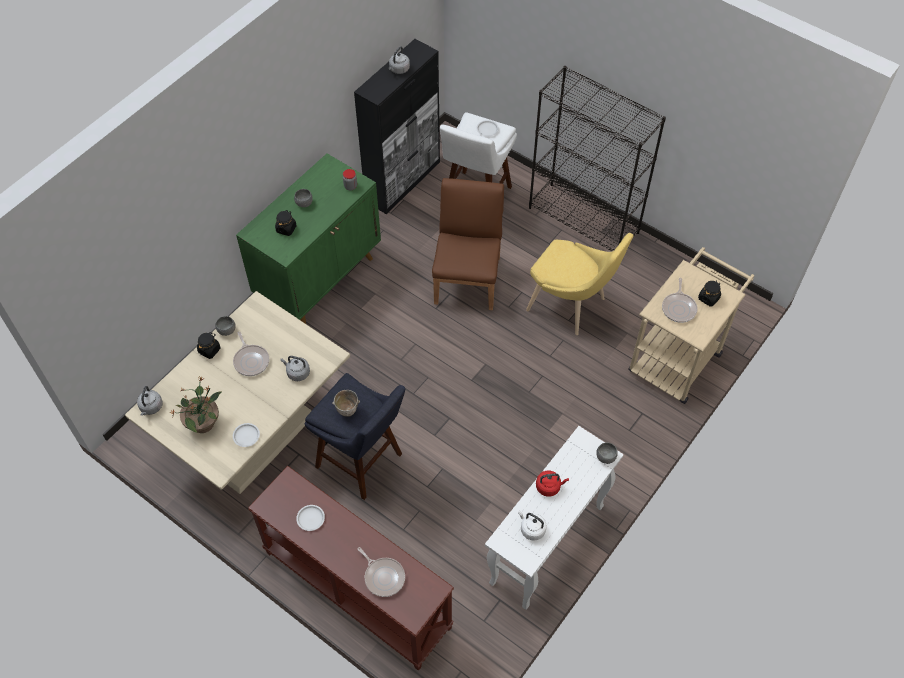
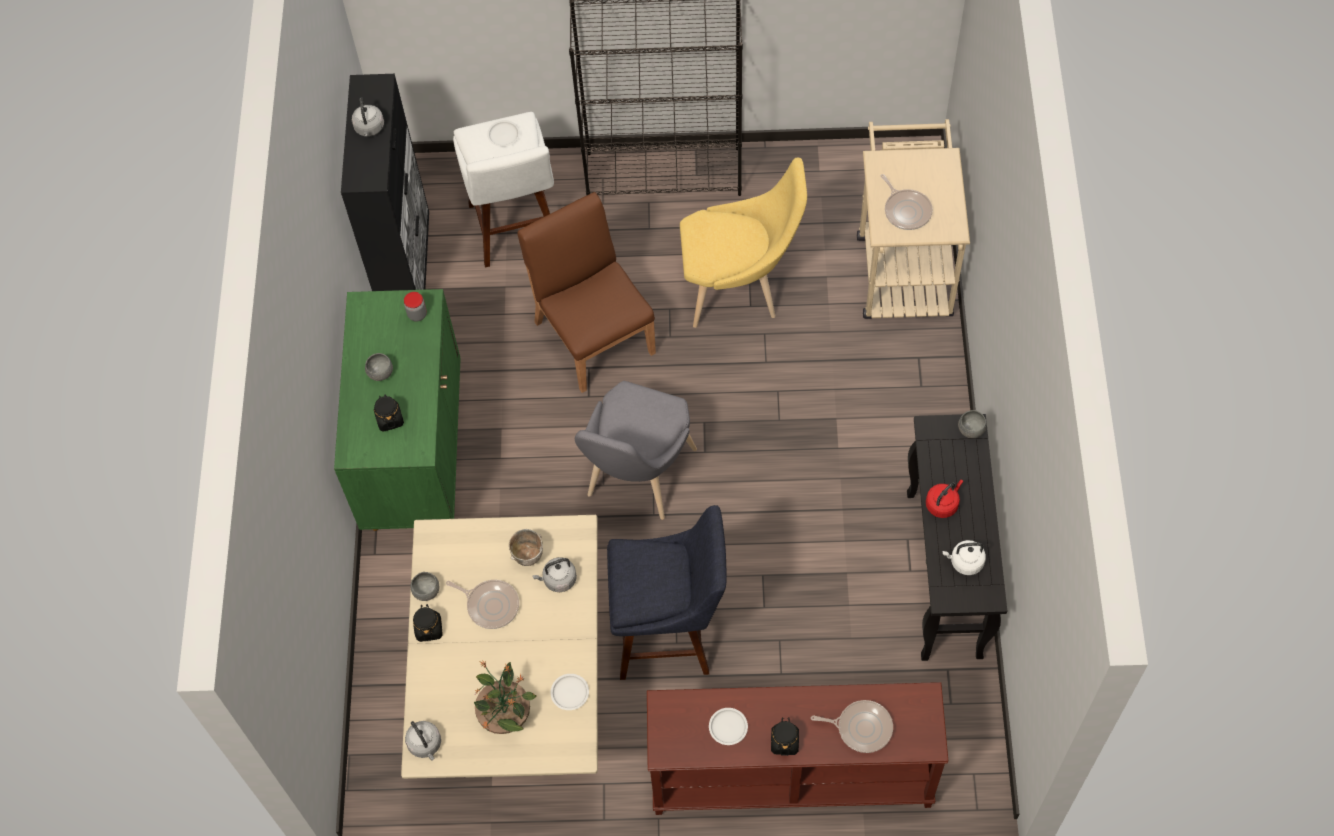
camera: 35 degrees left, 5 degrees up
(348, 411) = (656, 580): bowl -> bowl (530, 557)
(422, 368) = (637, 478): none -> grey chair
(546, 545) = (944, 575): white console table -> black console table
(708, 298) = (927, 178): black jar -> black jar (784, 742)

